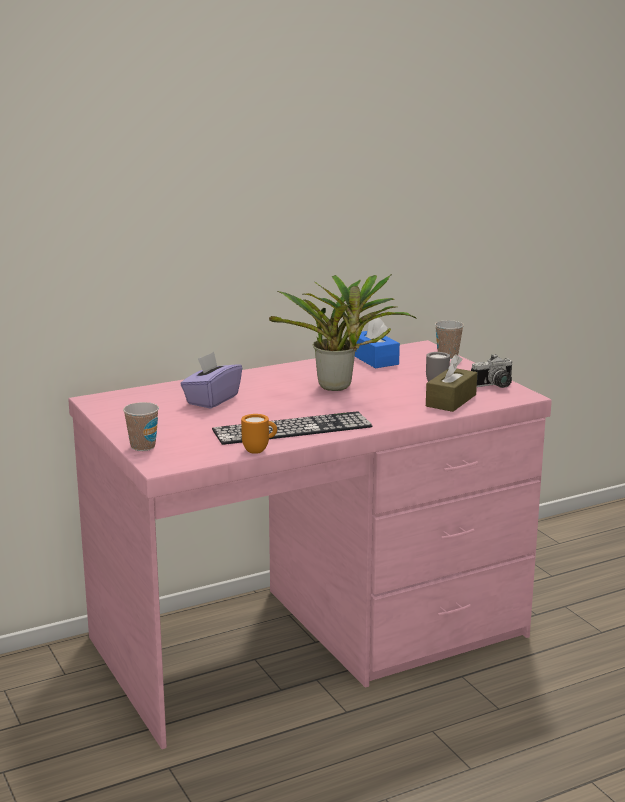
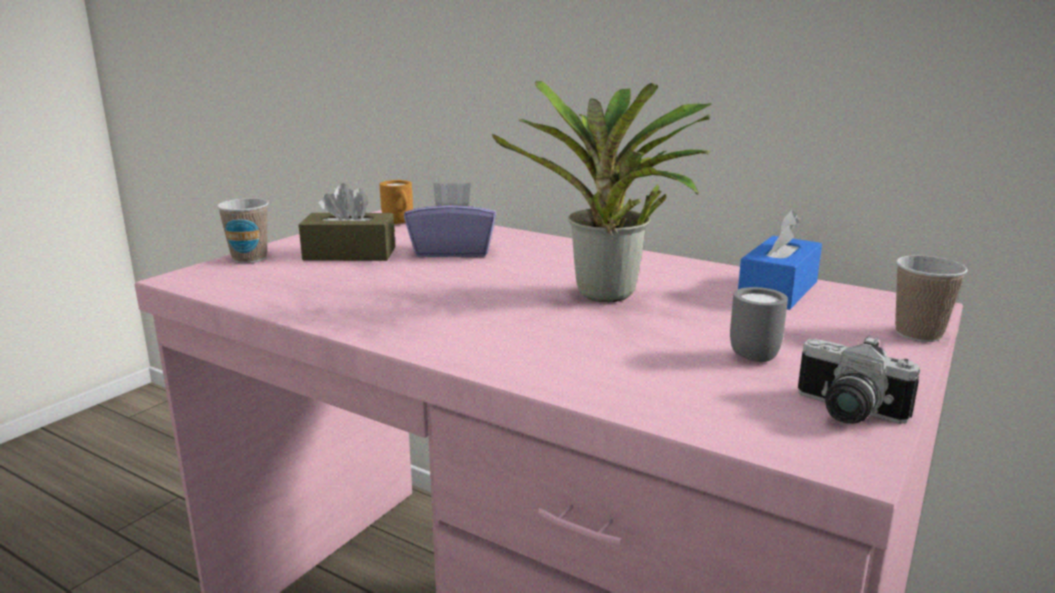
camera: 60 degrees right, 0 degrees up
(259, 450) = (272, 310): orange mug -> orange mug (399, 223)
(292, 428) = (385, 308): keyboard -> none
(451, 400) = (680, 389): brown tissue box -> brown tissue box (349, 254)

